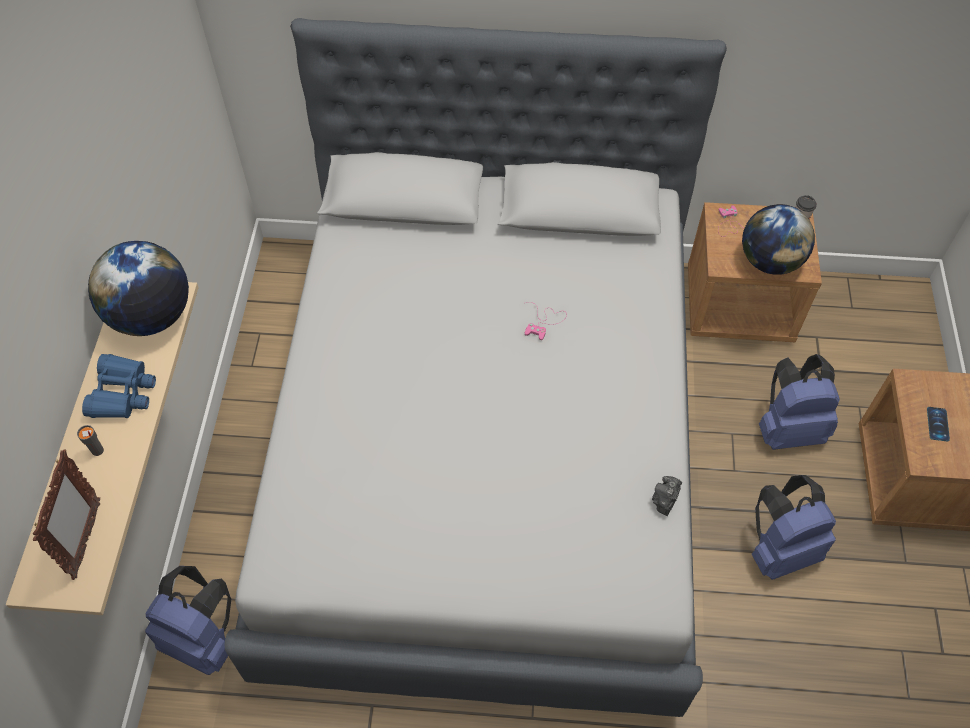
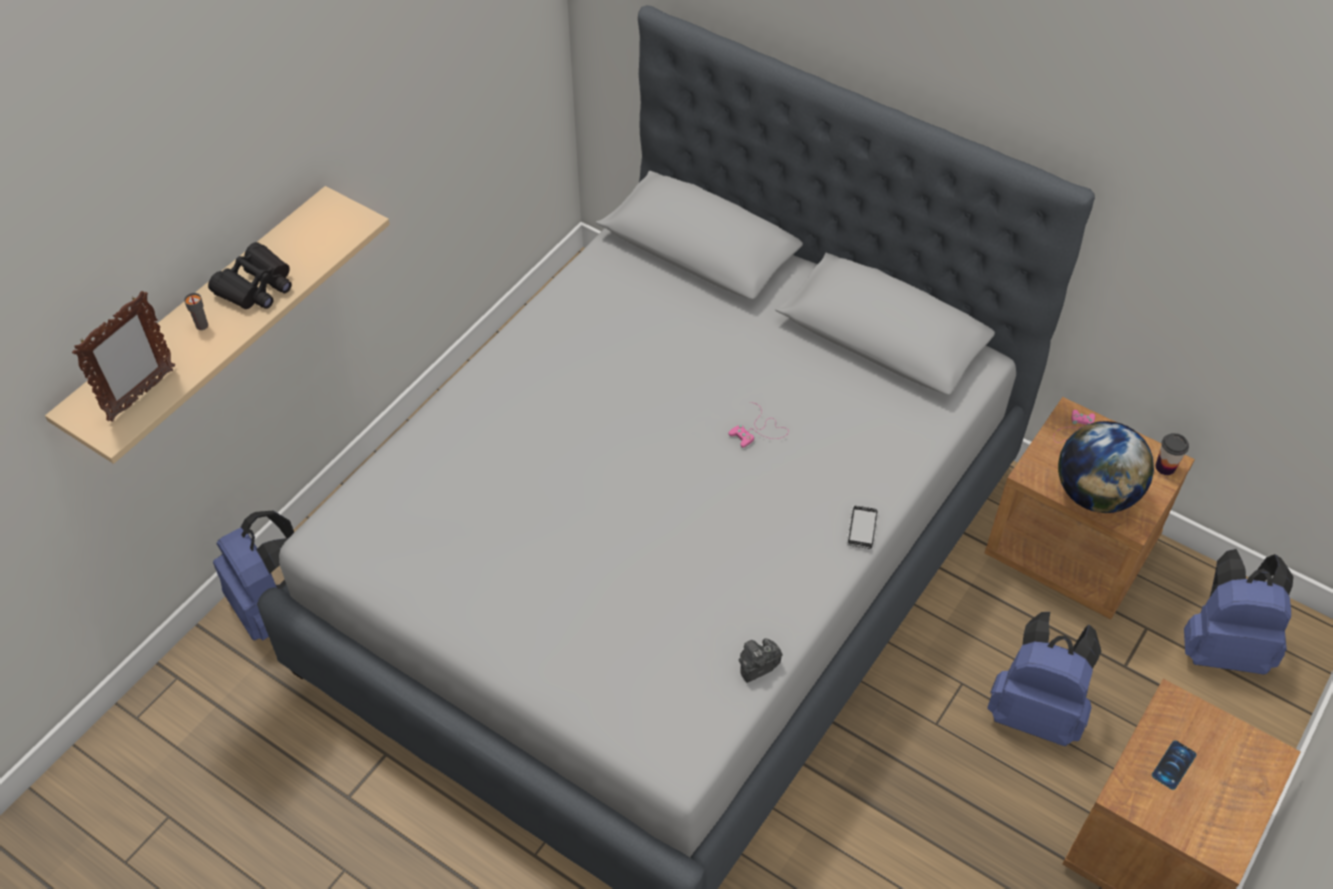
camera: 30 degrees right, 5 degrees down
(122, 393) = (256, 287): blue binoculars -> black binoculars
(152, 316) = (328, 232): globe -> none
(663, 360) = (861, 528): none -> phone
(780, 549) = (930, 835): blue backpack -> blue backpack (1223, 647)

